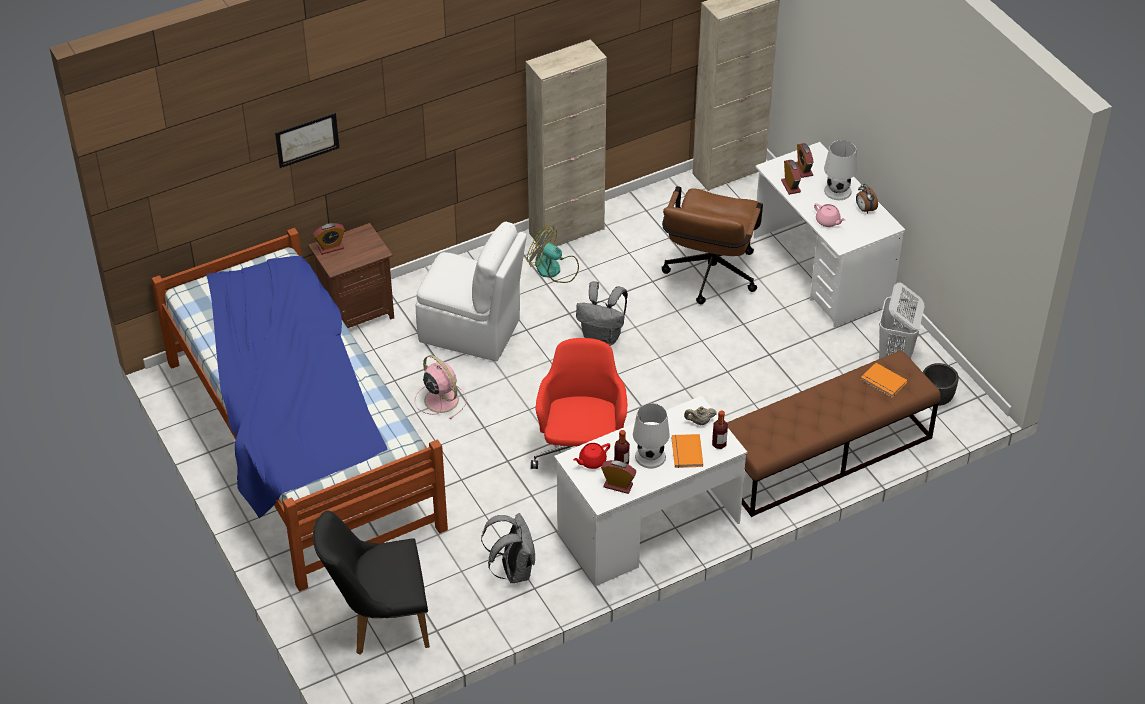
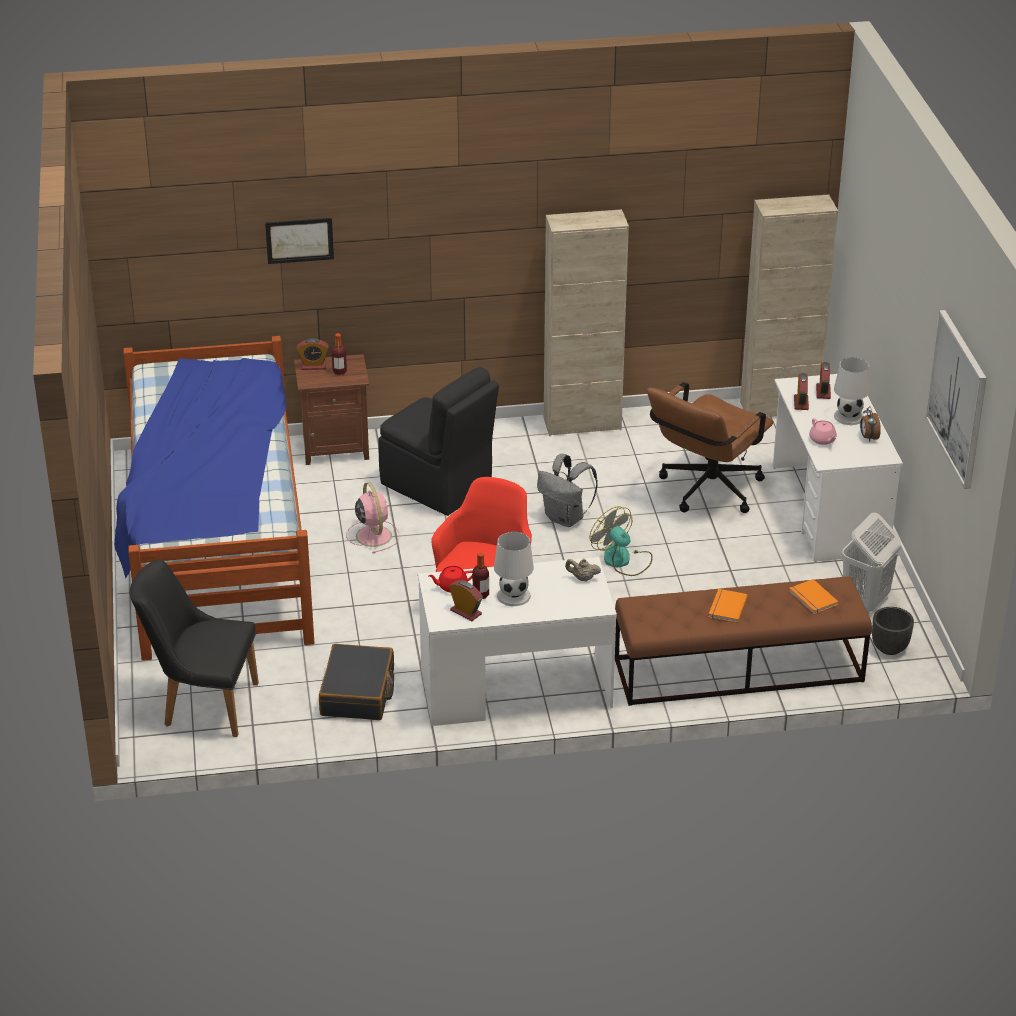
camera: 20 degrees right, 10 degrees down
(472, 331) = (438, 486): white chair -> black chair
(513, 570) = (358, 693): grey backpack -> black suitcase
(554, 269) = (550, 453): fan -> fan (622, 560)
(685, 452) = (552, 600): orange book -> orange book (726, 607)
(719, 444) = (591, 601): bottle -> bottle (339, 372)
(983, 184) = (957, 398): none -> picture

